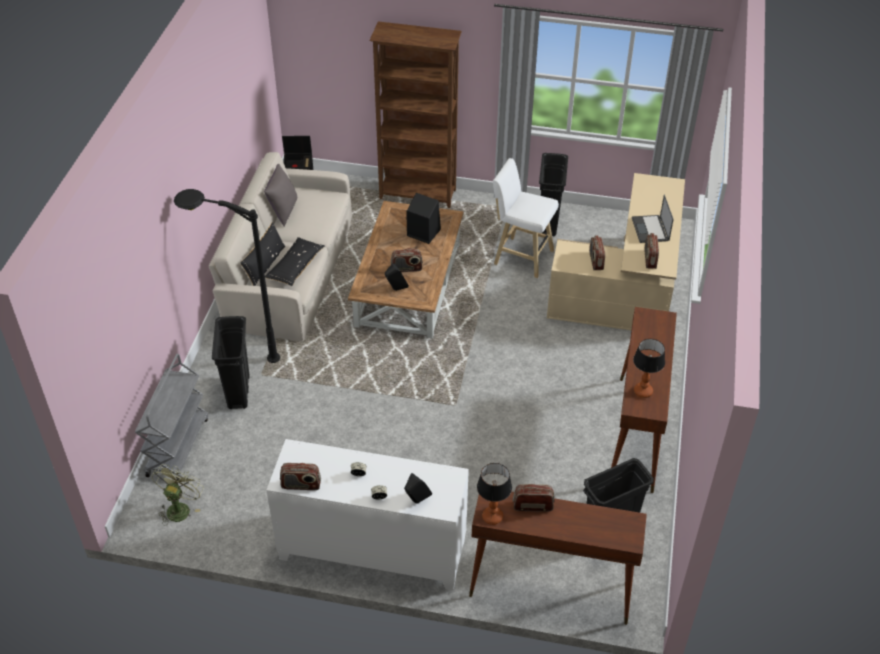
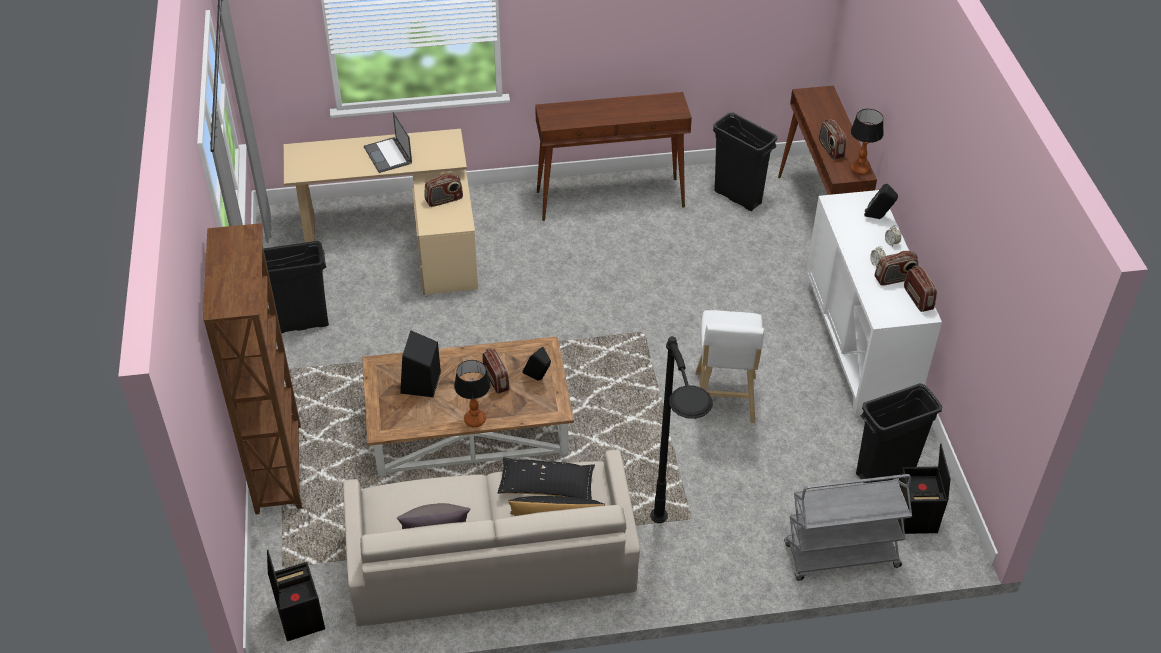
camera: 110 degrees left, 0 degrees up
(179, 507) = (916, 517): green fan -> black storage box
(238, 391) = (728, 530): black trash can -> black trash can (885, 472)
(521, 256) = (376, 334): white stool -> white stool (724, 400)
(642, 391) = (655, 110): table lamp -> table lamp (475, 420)
(649, 259) = (439, 149): radio -> radio (894, 278)
(650, 229) = (388, 155): laptop -> laptop turned 90 degrees clockwise

